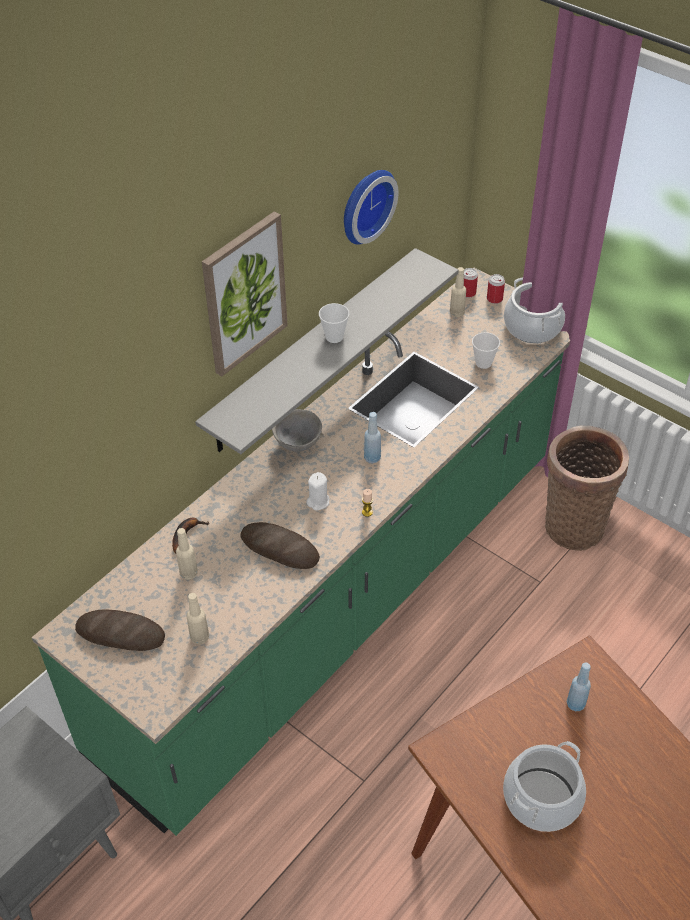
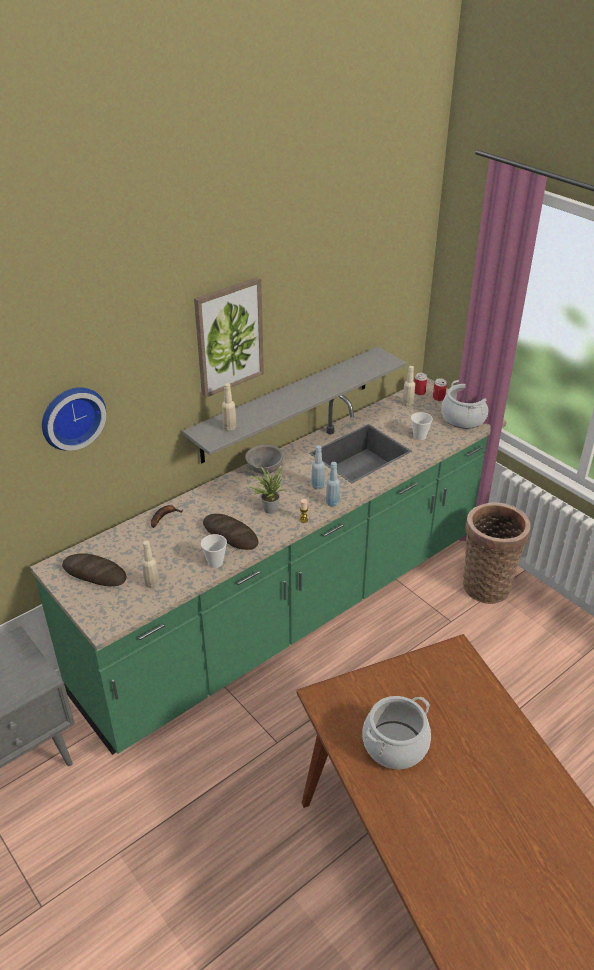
camera: 10 degrees right, 10 degrees down
(189, 573) = (158, 541): beige bottle -> beige bottle (229, 428)
(318, 501) = (268, 508): white candle -> potted plant
(334, 337) = (301, 392): cup -> cup (215, 562)
(364, 204) = (334, 296): wall clock -> wall clock (71, 416)
(575, 704) = (440, 680): blue bottle -> blue bottle (332, 503)

